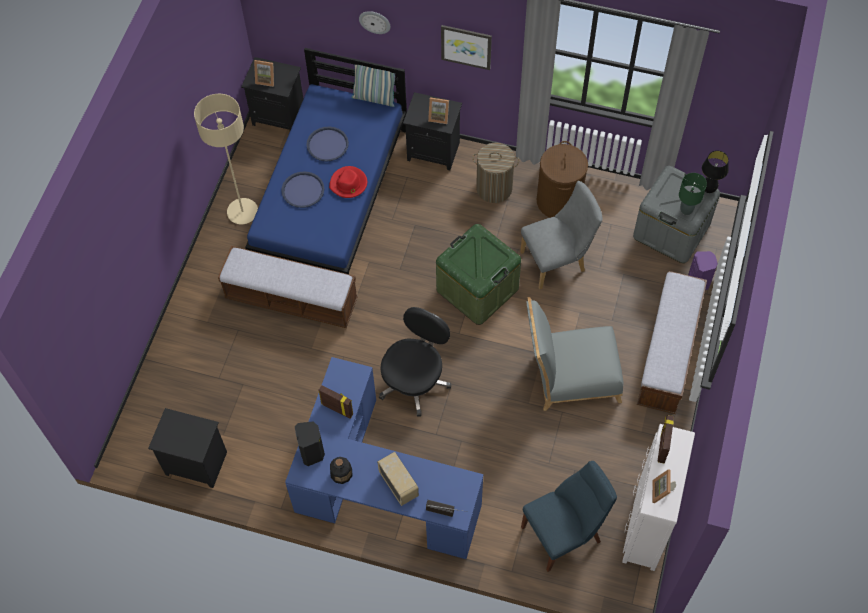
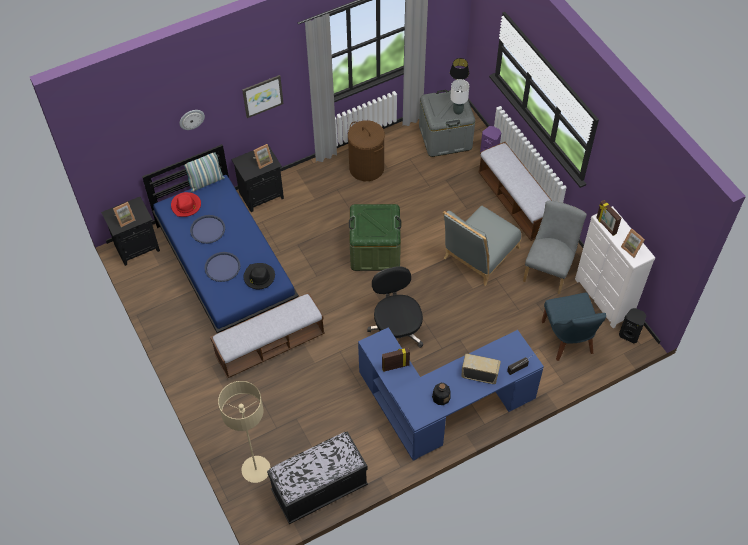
camera: 45 degrees left, 5 degrees down
(195, 464) = (319, 489): black nightstand -> black bench
(242, 212) = (178, 321): beige floor lamp -> beige floor lamp (256, 470)
(312, 452) = (411, 401): black speaker -> black speaker (629, 334)
(323, 225) = (259, 277): none -> black hat
(348, 184) = (247, 242): red hat -> red hat (186, 206)
(494, 188) = (321, 188): laundry basket -> none
(557, 261) = (402, 200): grey chair -> grey chair (549, 269)
(564, 533) = (568, 339): blue chair -> blue chair turned 150 degrees clockwise
(686, 210) = (458, 111): green table lamp -> white table lamp

